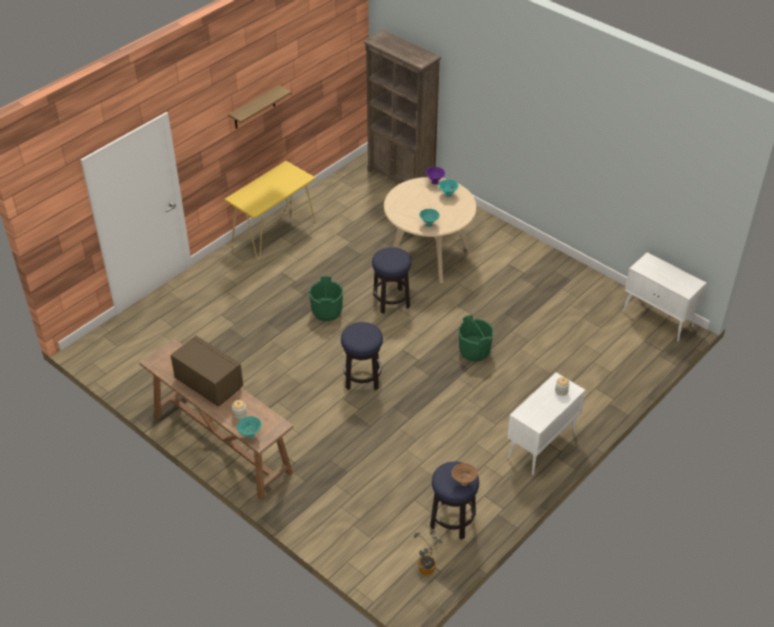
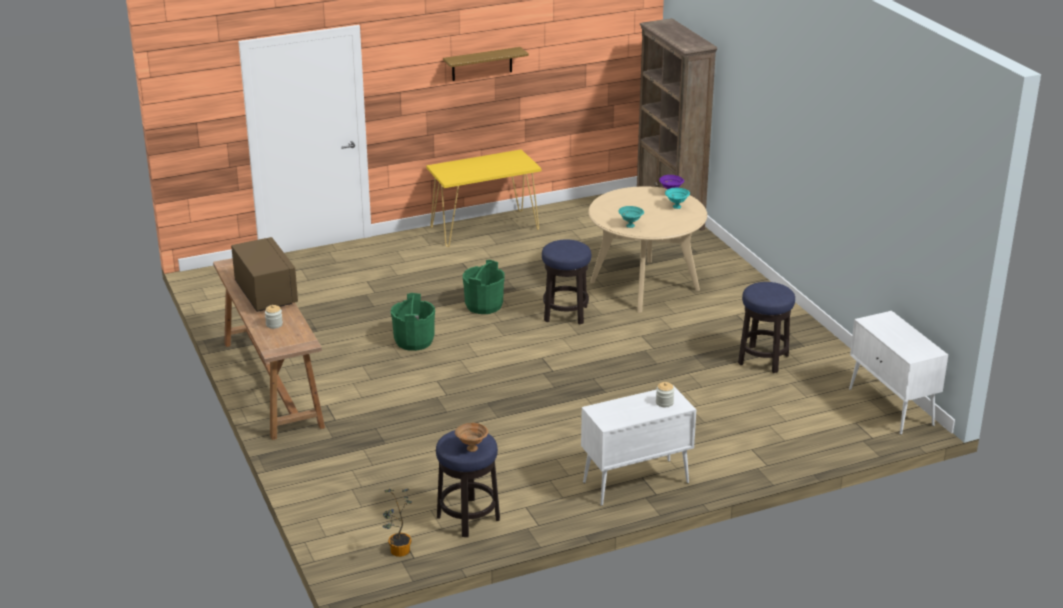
camera: 25 degrees right, 15 degrees down
(250, 435) = (268, 343): turquoise bowl -> none
(362, 378) = (474, 370): stool -> stool (763, 360)
(474, 351) = (627, 379): green bucket -> green bucket (414, 341)

